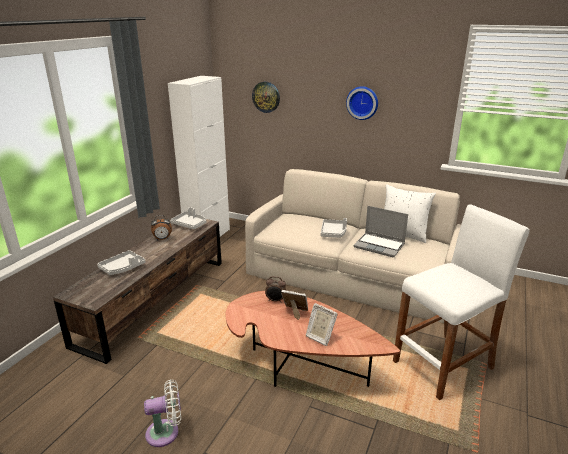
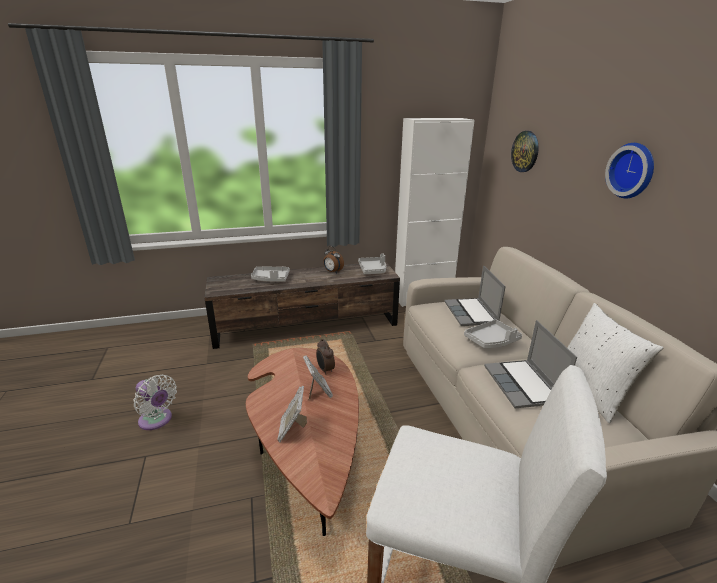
camera: 50 degrees right, 0 degrees up
(299, 223) = (471, 313): none -> laptop

